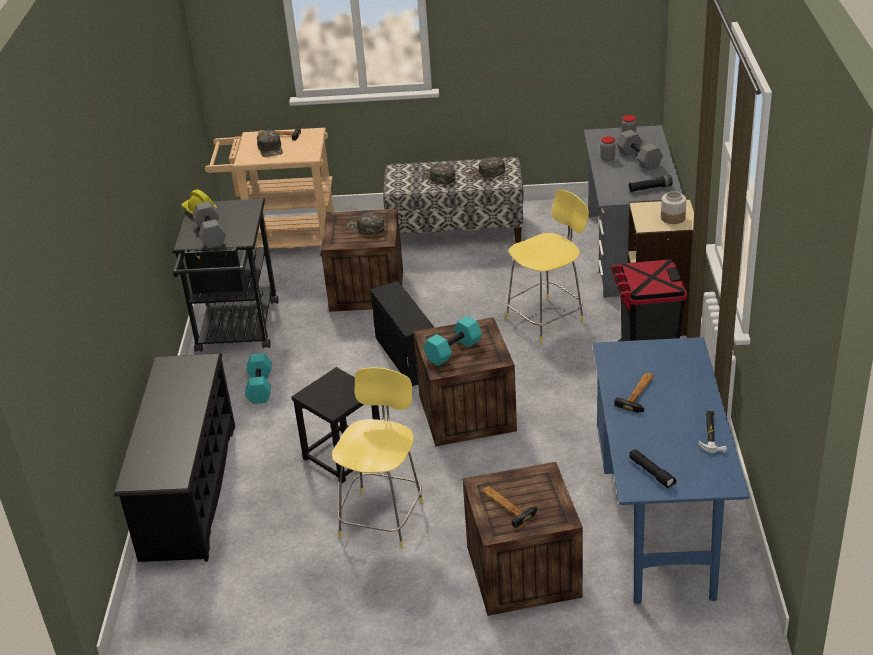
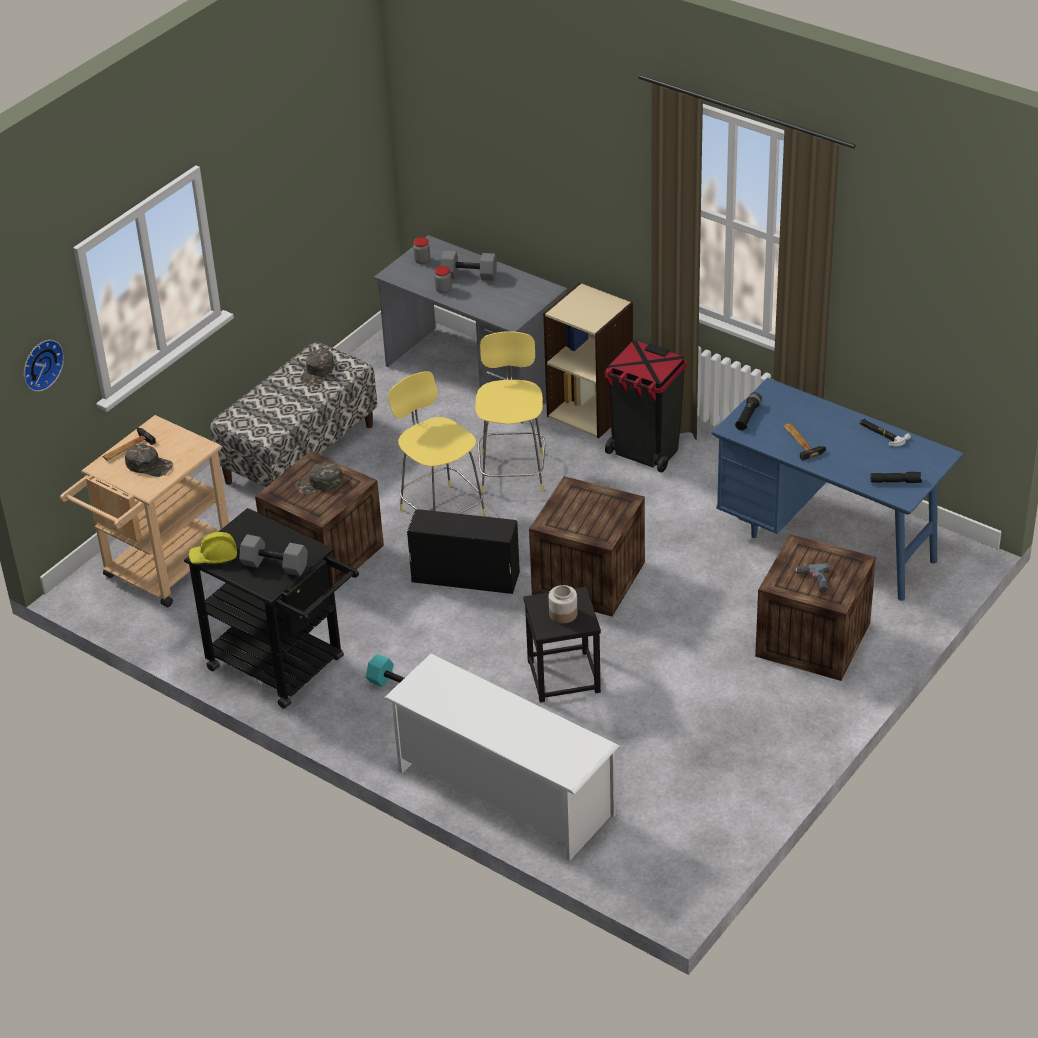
camera: 55 degrees left, 5 degrees up
(188, 490) = (503, 792): black shoe rack -> white shoe rack
(232, 36) = (40, 364): none -> wall clock
(383, 517) = (670, 687): yellow stool -> yellow stool (441, 510)
(438, 177) = (283, 402): green cap -> none
(453, 351) = (587, 519): turquoise dumbbell -> none
(507, 505) = (813, 581): hammer -> power drill
(650, 189) = (524, 294): black flashlight -> black flashlight (748, 417)
(672, 218) = (597, 305): jar -> jar (563, 614)

